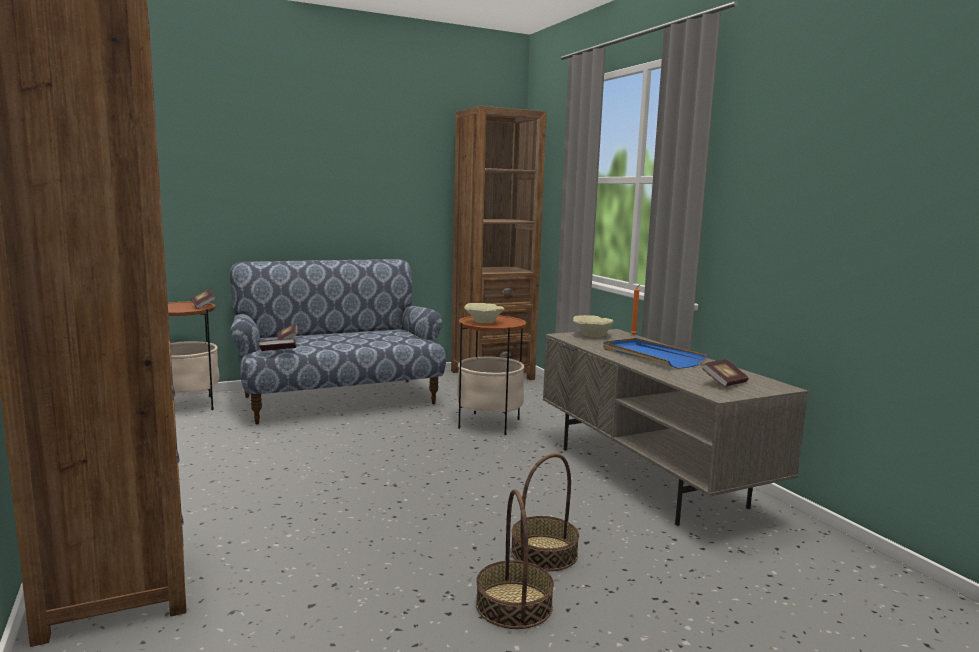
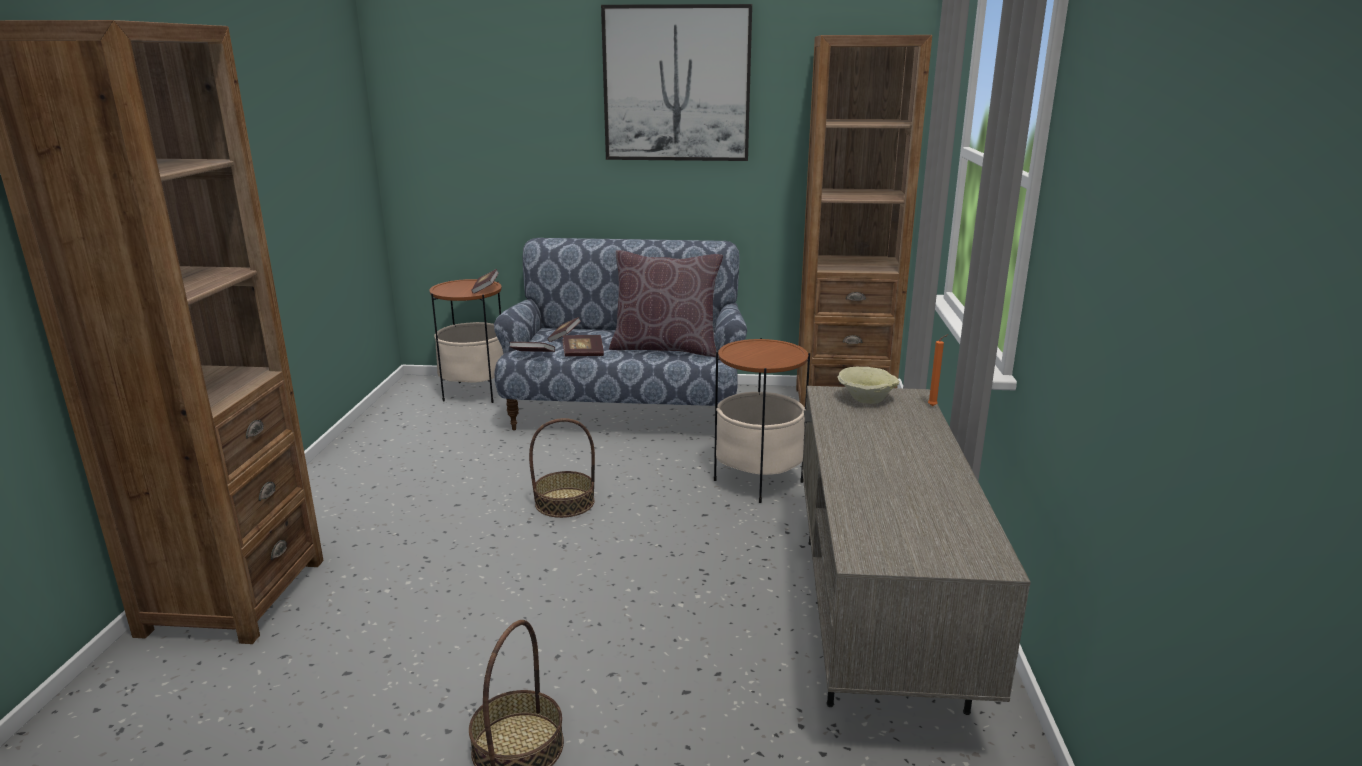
camera: 30 degrees right, 10 degrees up
(357, 139) = (676, 84): none -> picture
(380, 339) = (665, 348): none -> brown pillow
(484, 322) = (747, 354): beige bowl -> none
(544, 553) = (621, 689): basket -> basket (565, 502)
(651, 356) = (887, 457): blue tray -> none
(724, 383) = (910, 535): book -> book (583, 354)

